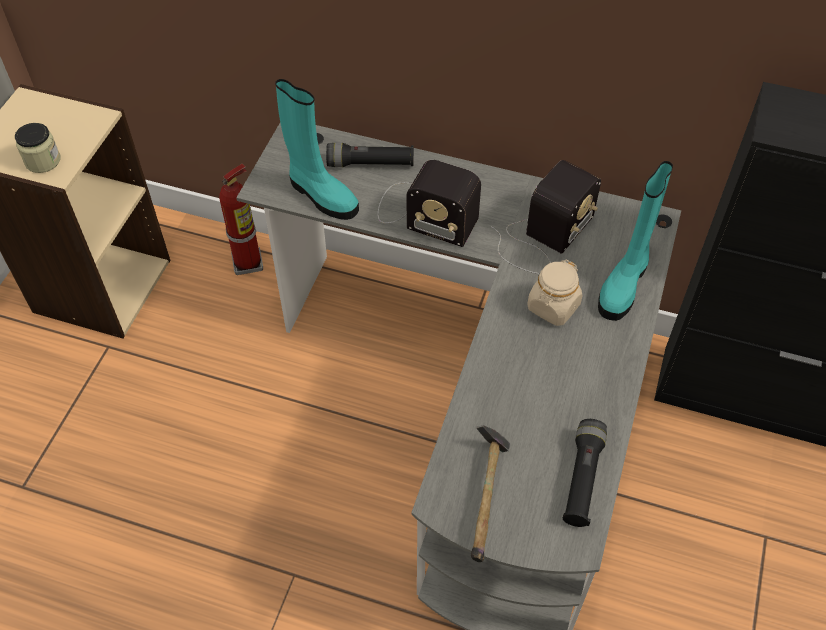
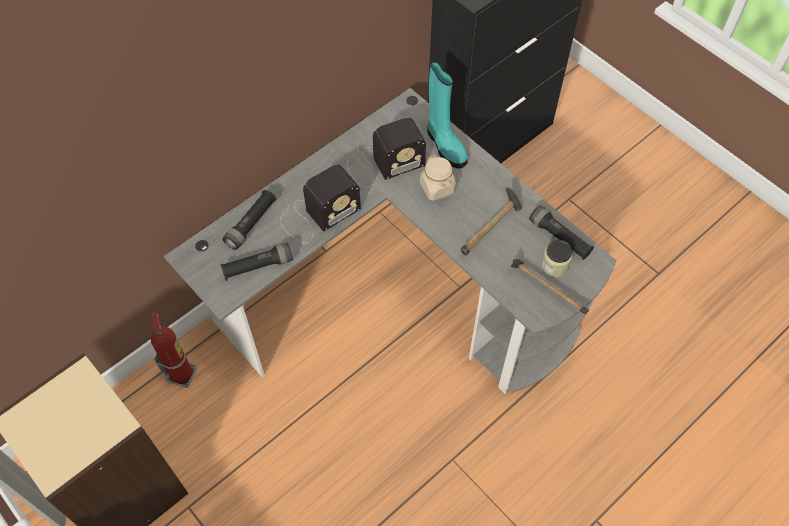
camera: 60 degrees left, 5 degrees up
(43, 161) = (97, 431): jar -> jar (554, 265)
(321, 195) = (258, 266): turquoise boot -> black flashlight
(536, 392) = (491, 228): none -> hammer
(543, 237) = (382, 164): radio -> radio turned 90 degrees clockwise

